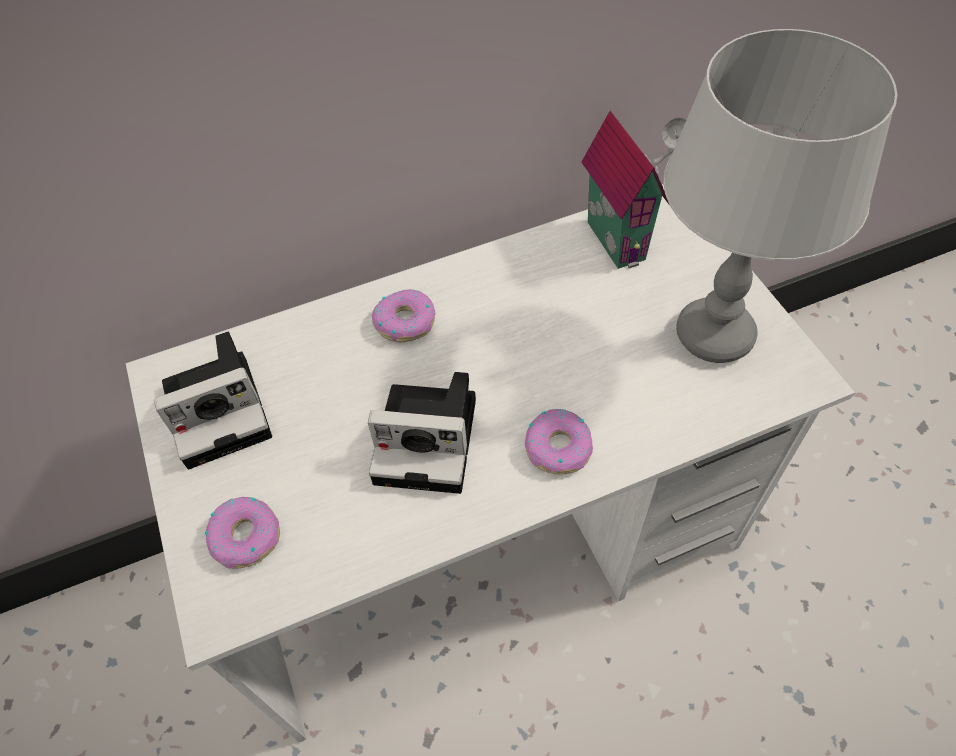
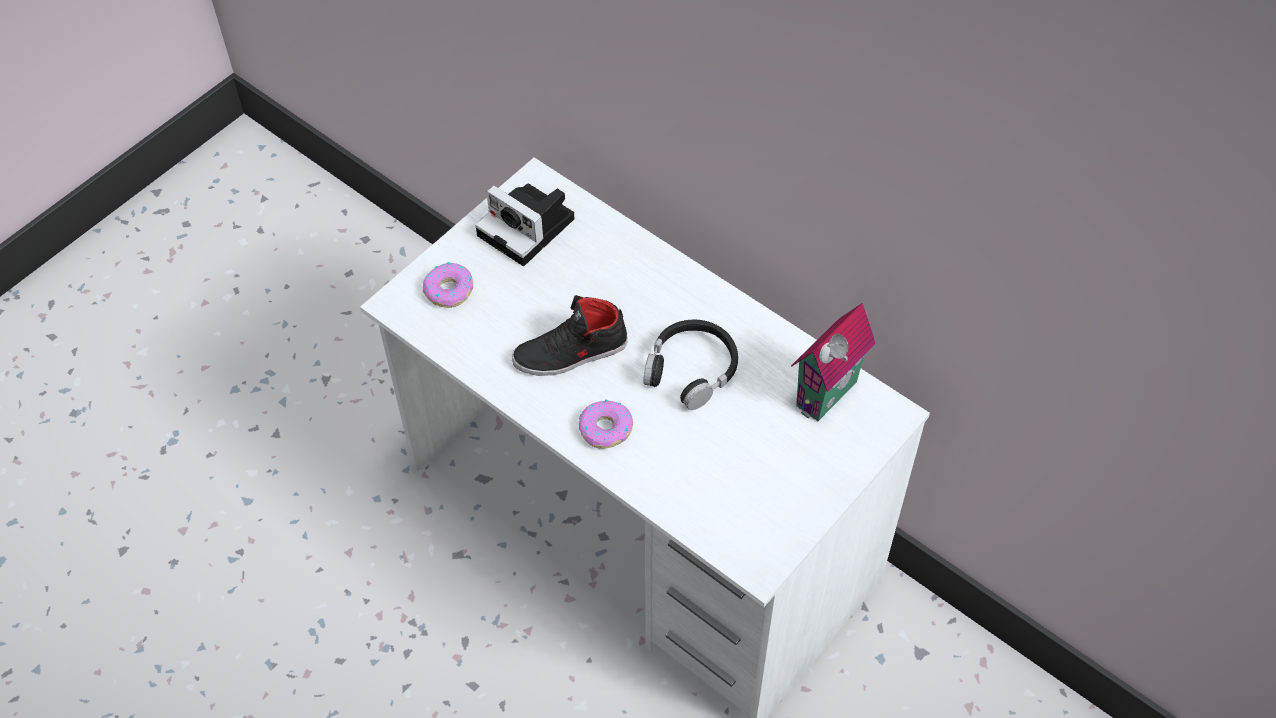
camera: 60 degrees right, 0 degrees up
(405, 322) = (660, 293): donut -> none
(431, 439) = (571, 353): camera -> black shoe
(522, 335) = (691, 369): none -> black headphones
(713, 335) = (764, 492): grey table lamp -> none

